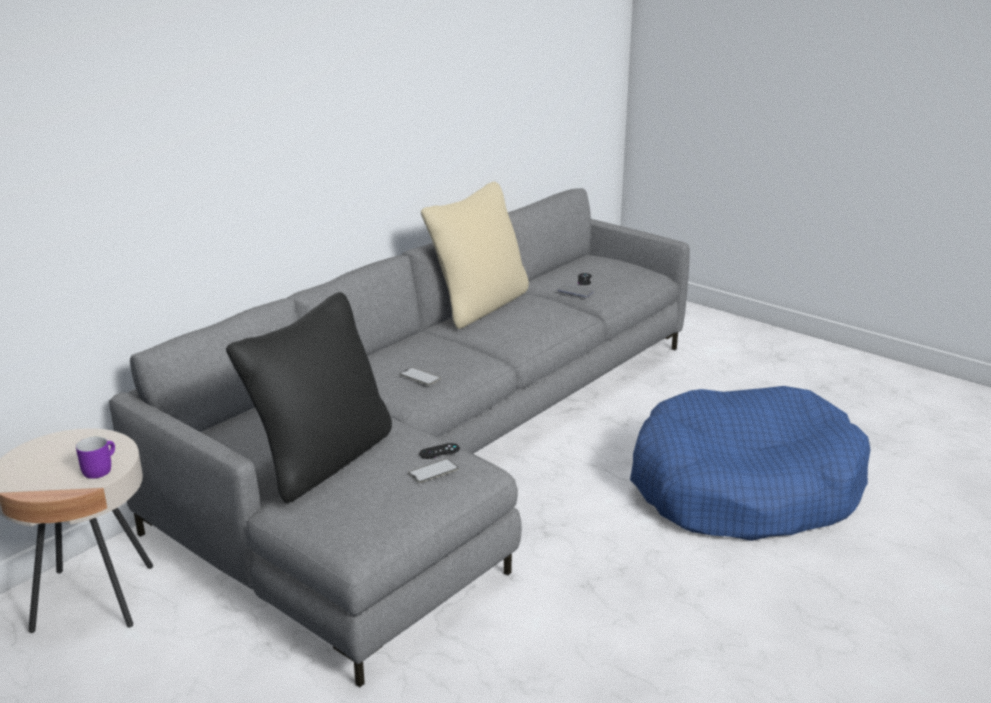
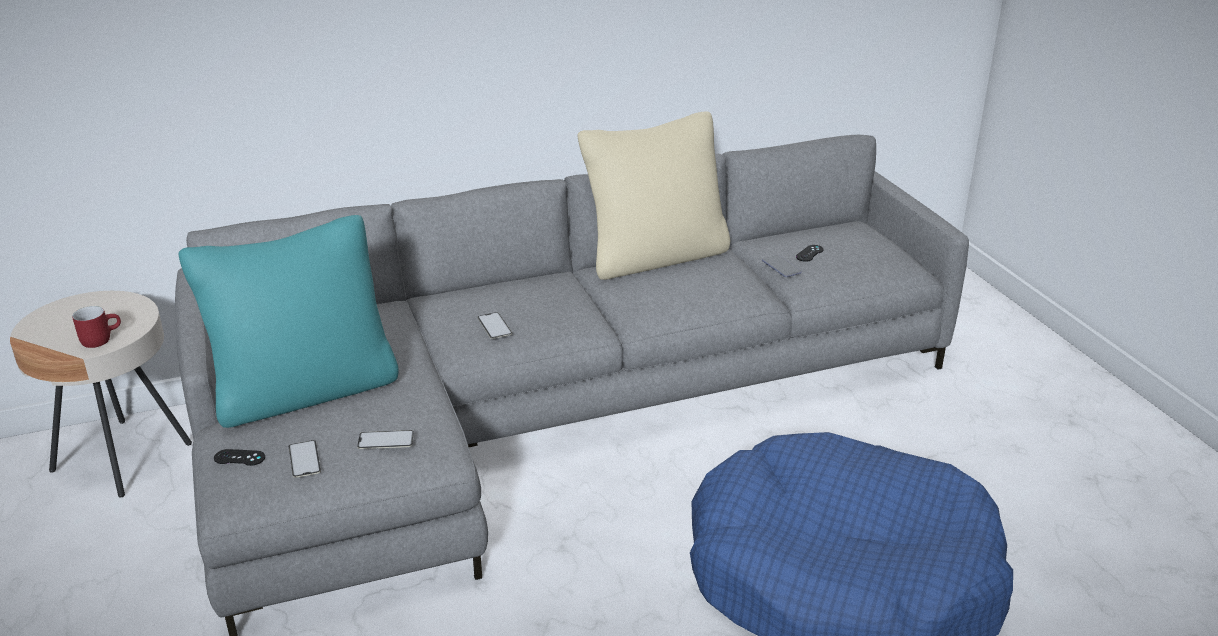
camera: 30 degrees right, 5 degrees up
(99, 469) = (100, 339): purple mug -> red mug
(322, 460) = (305, 391): black pillow -> turquoise pillow
(385, 502) = (304, 459): none -> phone
(439, 451) = (419, 419): black game controller -> black game controller (239, 458)

